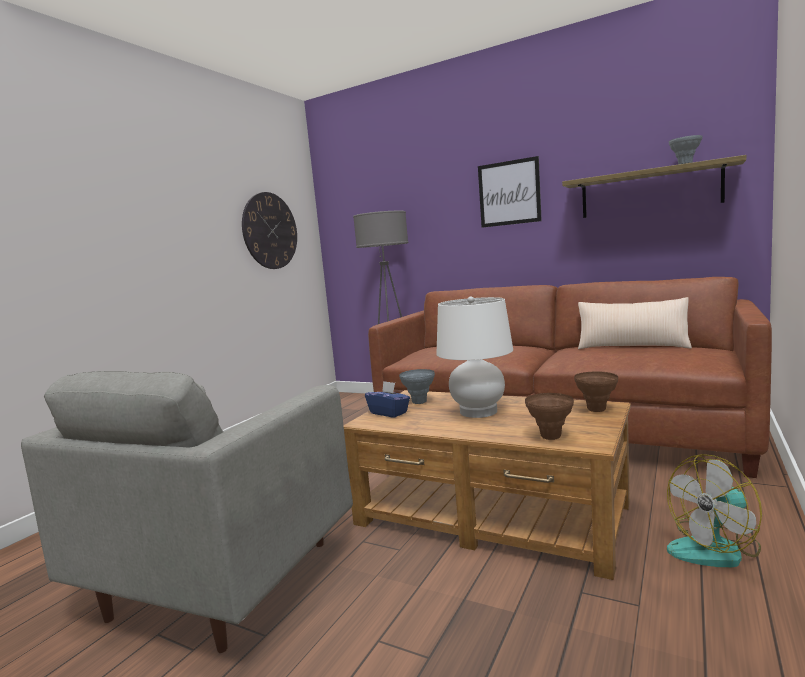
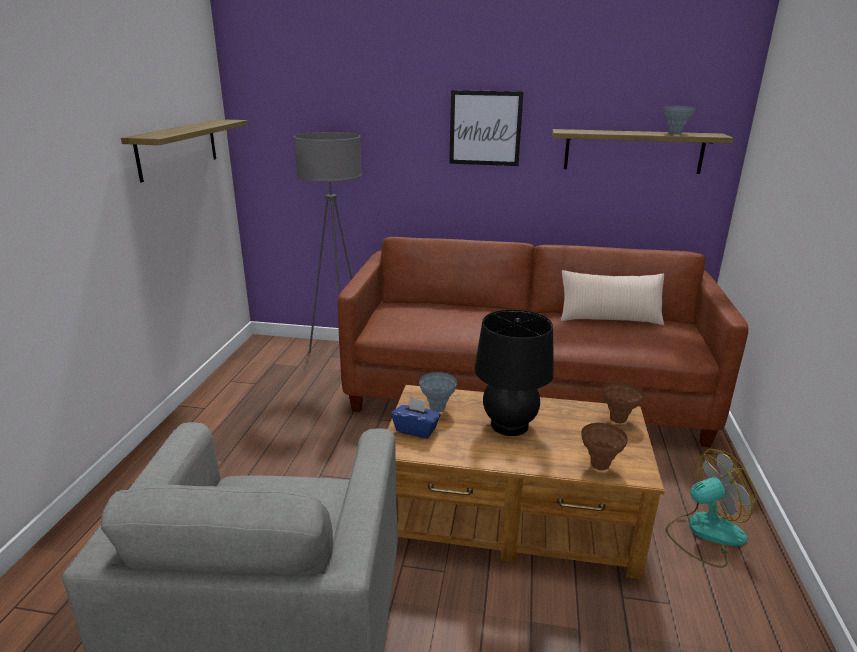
camera: 20 degrees left, 15 degrees up
(270, 231) = (178, 148): wall clock -> shelf
(478, 411) = (509, 425): white table lamp -> black table lamp
(715, 549) = (704, 533): fan -> fan turned 150 degrees counterclockwise

